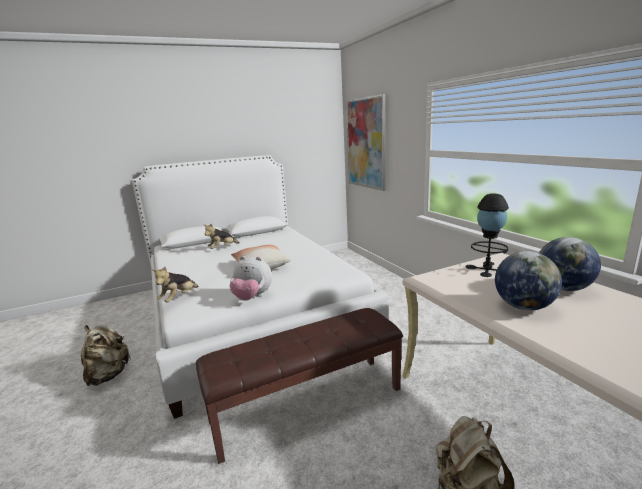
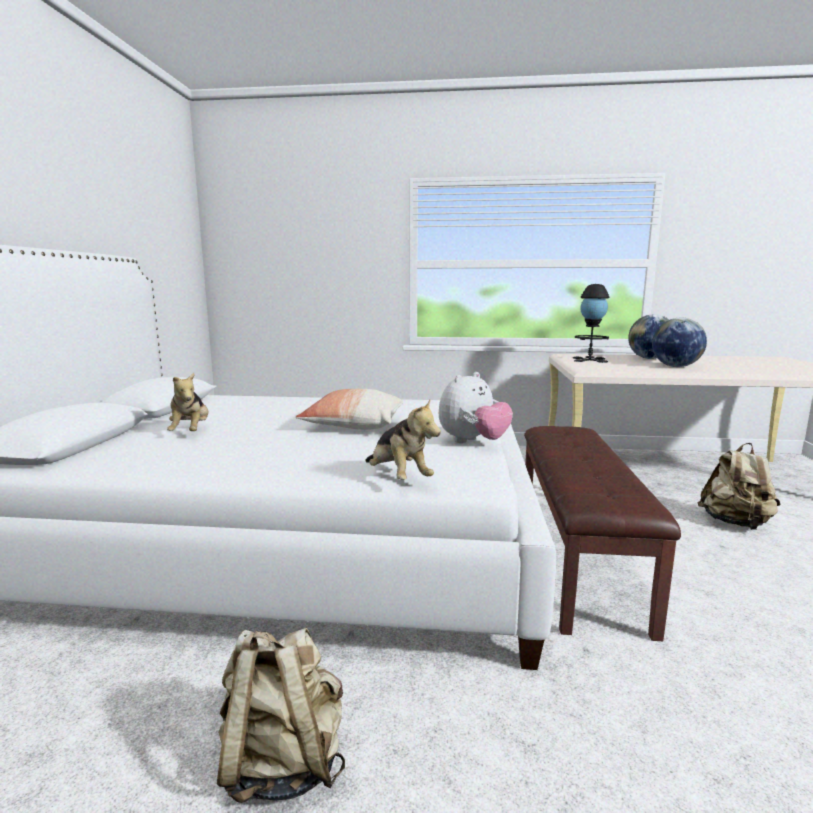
camera: 60 degrees left, 5 degrees down
(366, 143) = (272, 255): picture -> none

